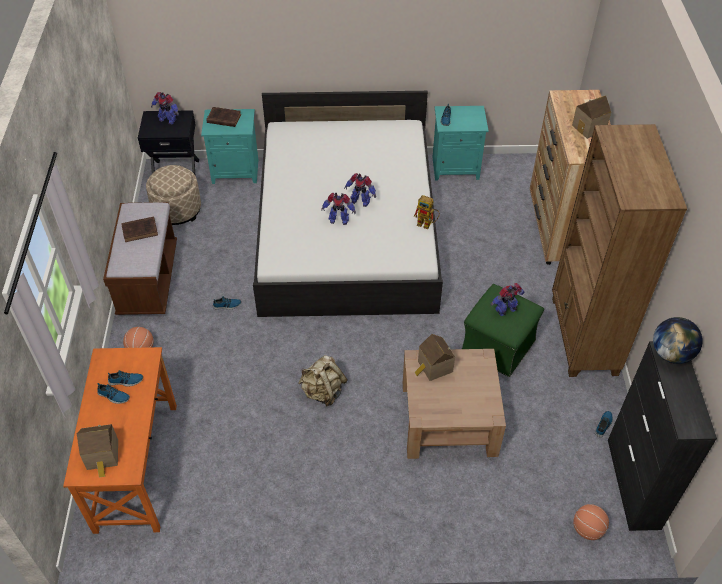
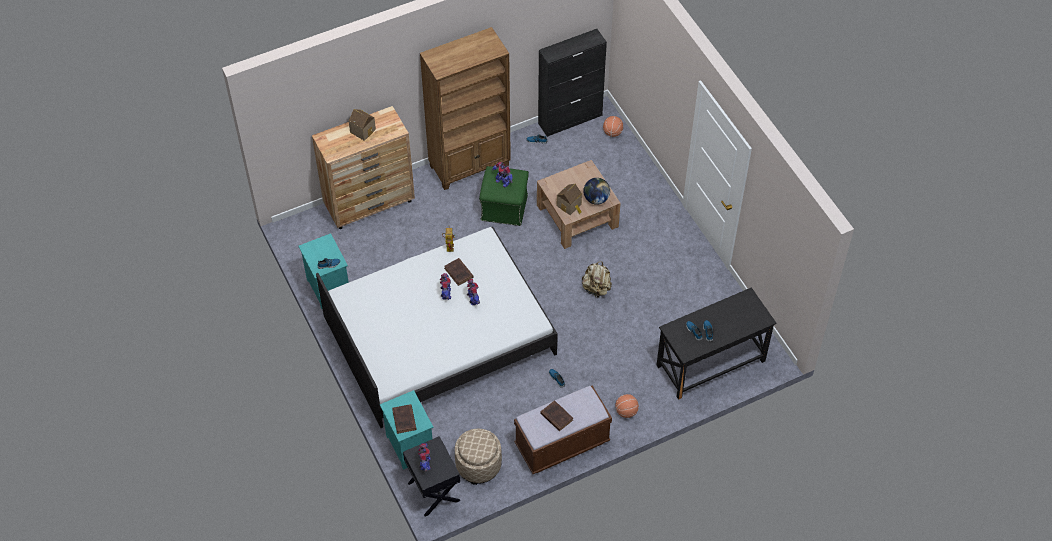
camera: 115 degrees left, 5 degrees up
(103, 456) = (747, 314): toy house -> none
(136, 466) = (711, 363): orange desk -> black desk
(381, 220) = (459, 273): none -> brown book
(671, 354) = (552, 53): globe -> globe (596, 199)

